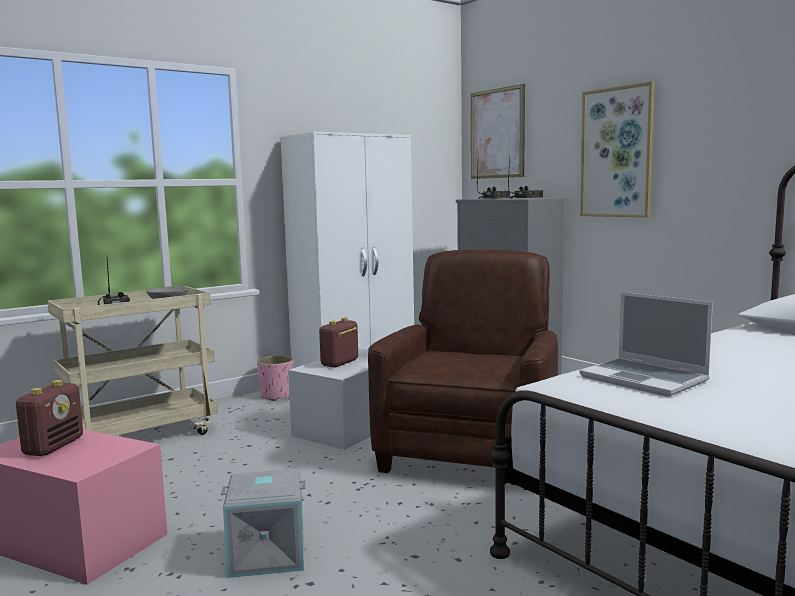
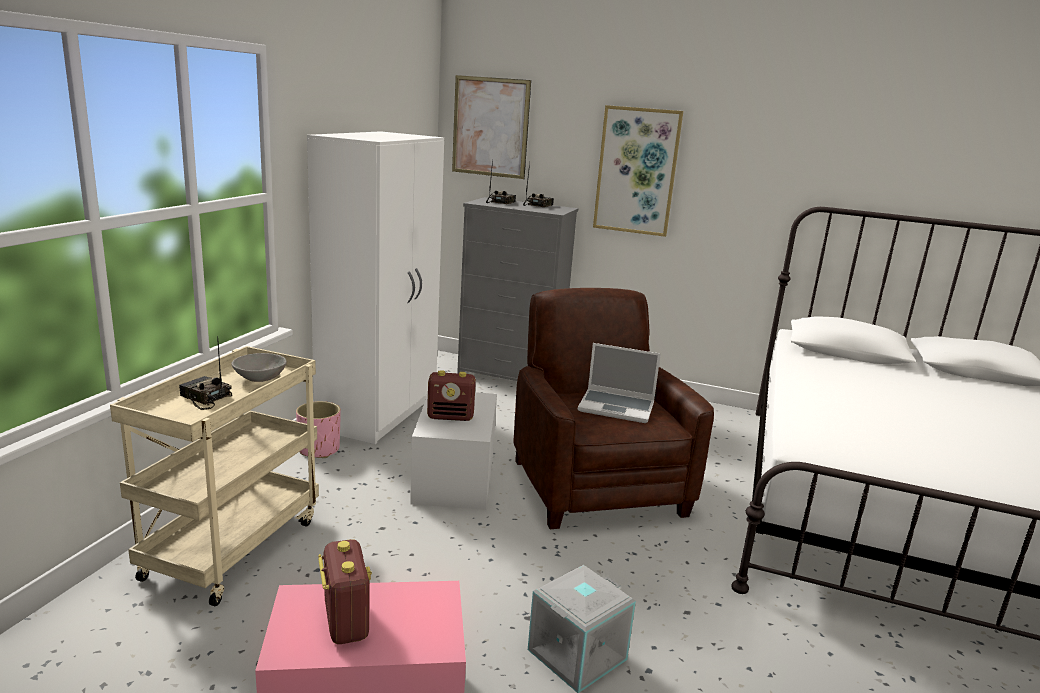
camera: 35 degrees left, 10 degrees up
(339, 363) = (451, 417): radio -> radio turned 90 degrees counterclockwise
(645, 379) = (838, 430): laptop -> laptop (617, 407)

